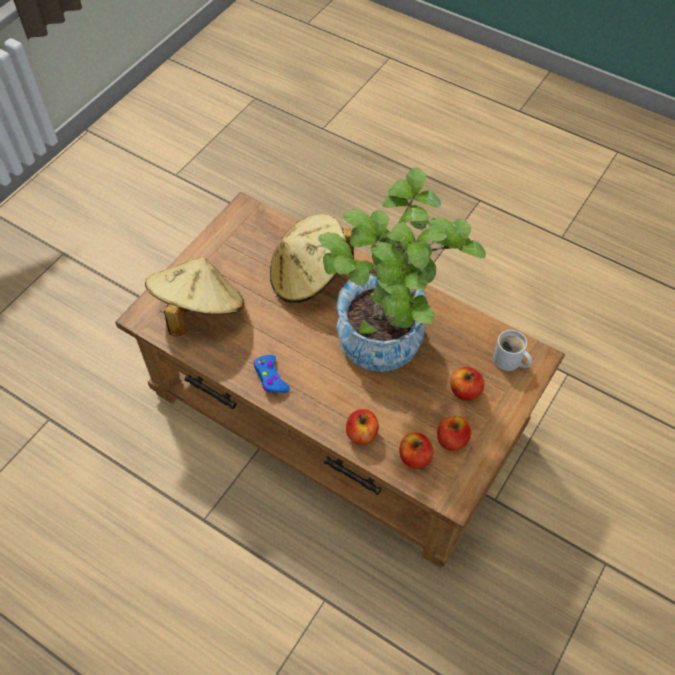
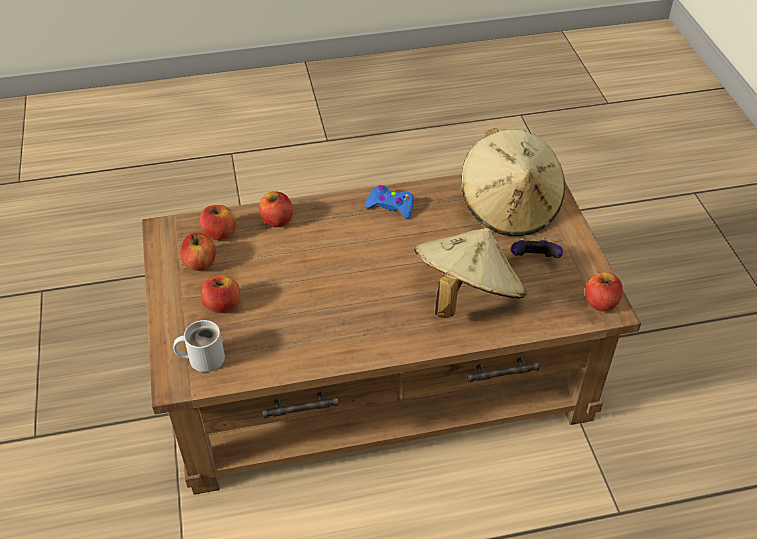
camera: 135 degrees right, 10 degrees down
(239, 266) = (533, 260): none -> game controller
(243, 215) = (600, 302): none -> apple
(387, 346) = (326, 291): potted plant -> none

